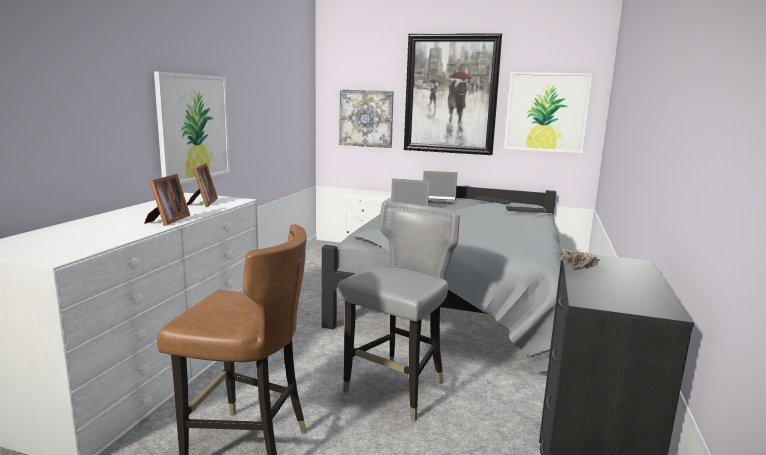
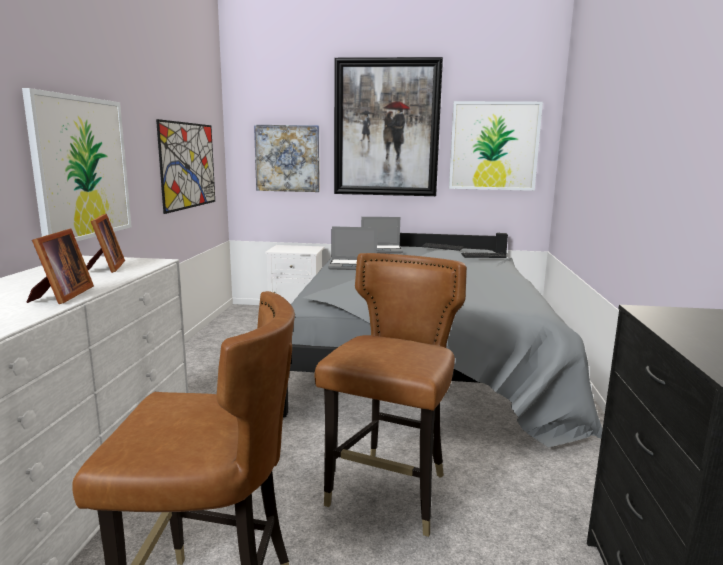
camera: 10 degrees left, 0 degrees up
(281, 124) = (188, 165): none -> picture
(397, 390) = (390, 494): grey chair -> brown chair
(577, 270) = (668, 330): beige bowl -> none

